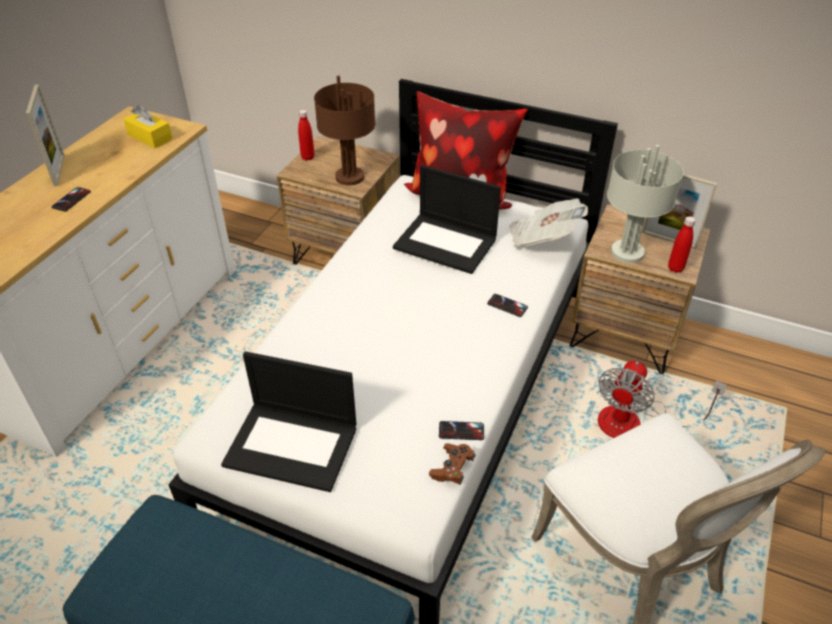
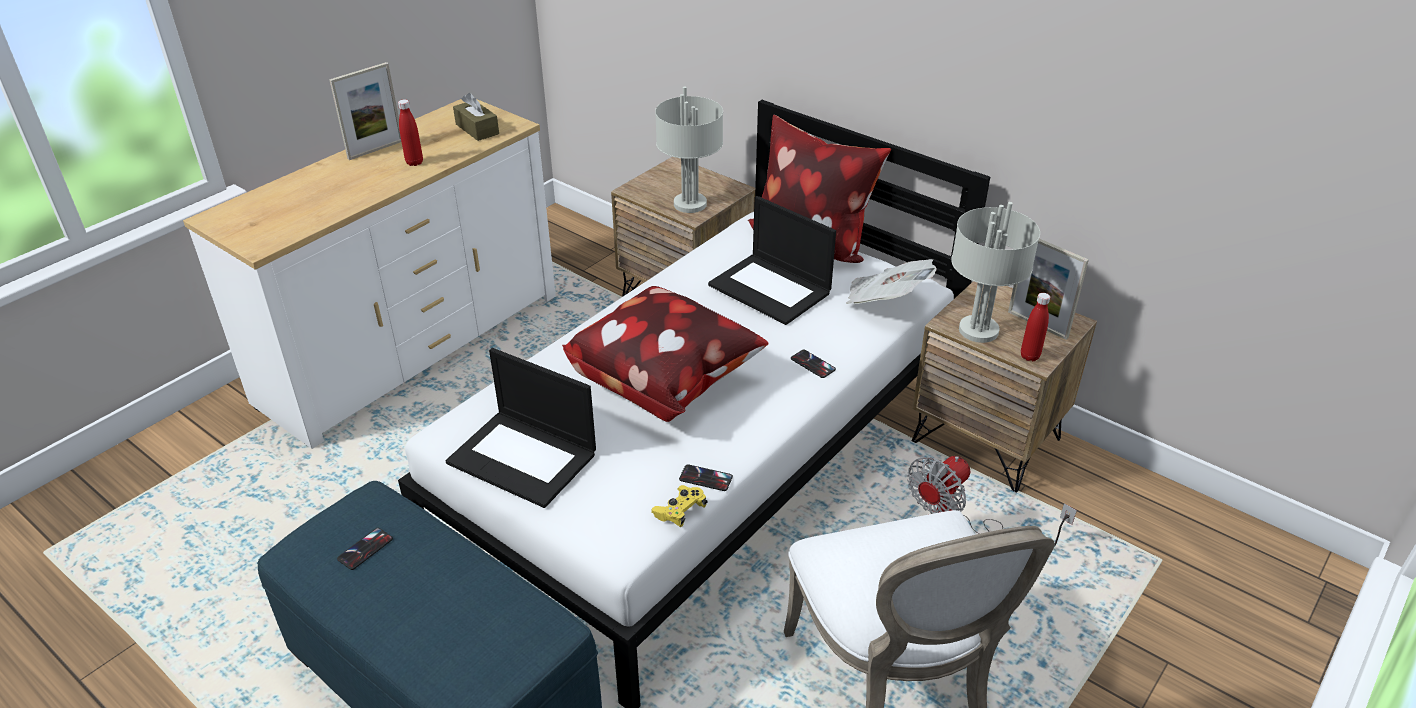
camera: 15 degrees right, 5 degrees down
(59, 170) = (375, 150): picture frame -> picture frame turned 45 degrees clockwise
(71, 199) = (377, 179): phone -> phone (365, 549)
(150, 137) = (477, 129): yellow tissue box -> brown tissue box
(307, 157) = (652, 177): red bottle -> red bottle (414, 162)
(350, 177) = (691, 204): brown table lamp -> grey table lamp
(389, 344) = (664, 381): none -> pillow
(452, 468) = (680, 512): brown game controller -> yellow game controller

